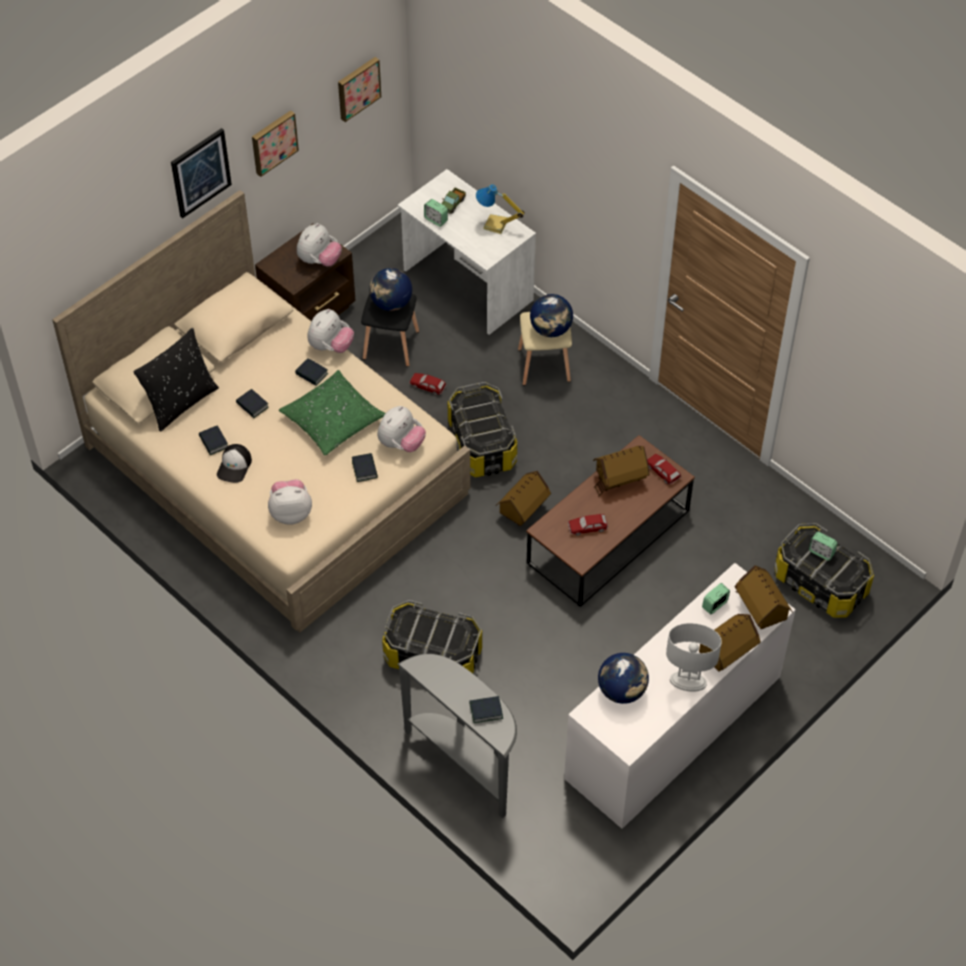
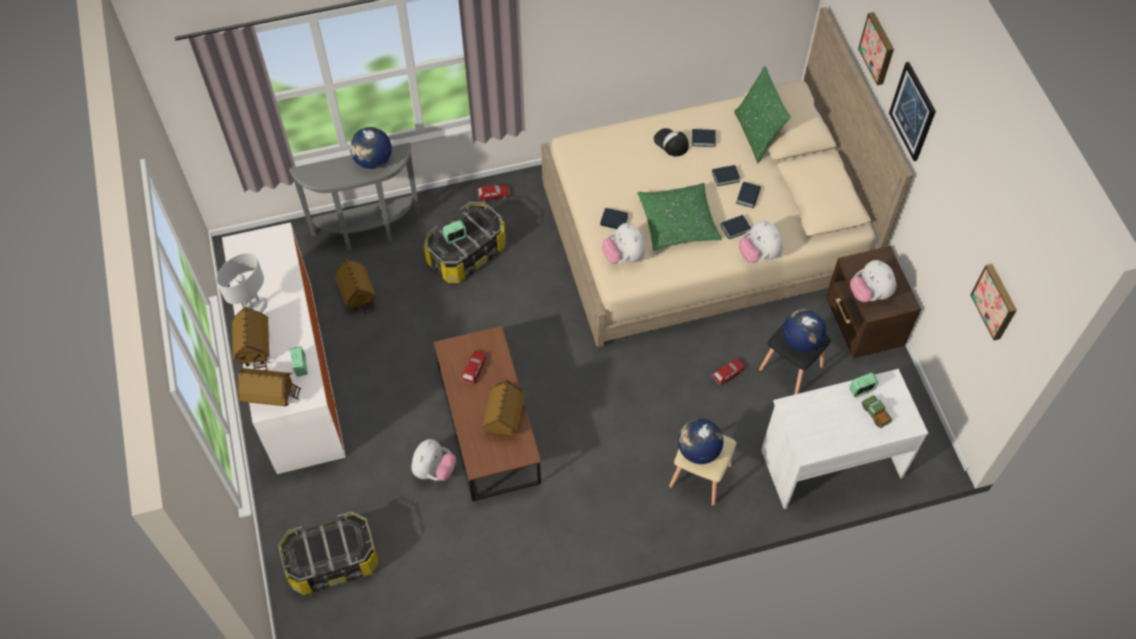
camera: 120 degrees right, 5 degrees up
(180, 402) = (757, 135): black pillow -> green pillow
(273, 142) = (945, 200): picture -> picture (878, 48)
(291, 512) = (603, 159): plush toy -> plush toy (434, 470)
(482, 444) = (641, 383): storage box -> none
(486, 711) = (331, 174): book -> book (748, 196)
(495, 226) = (827, 435): table lamp -> none
(523, 510) = (556, 378): toy house -> toy house (358, 295)
(622, 690) = (281, 264): globe -> globe (373, 161)
(662, 471) = (490, 457): toy car -> toy car (493, 195)
(821, 552) = (335, 546): alarm clock -> alarm clock (455, 237)

